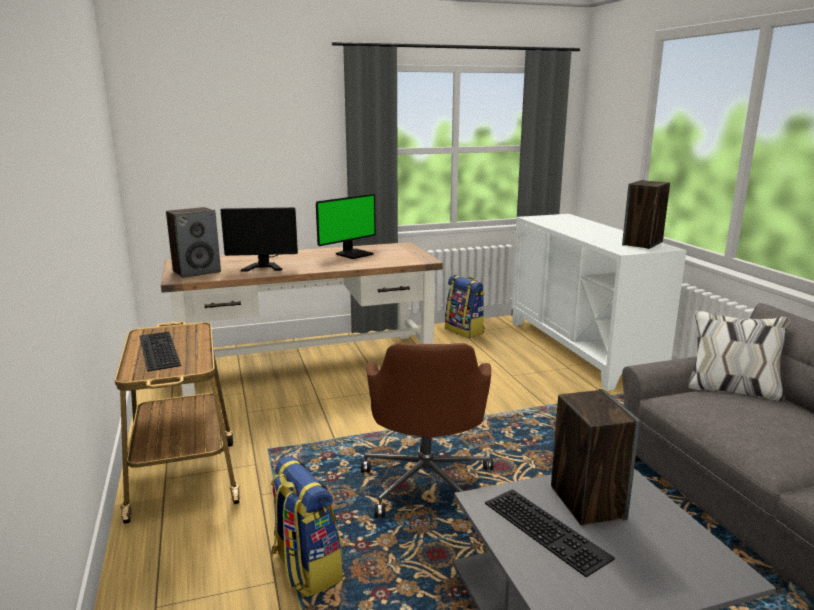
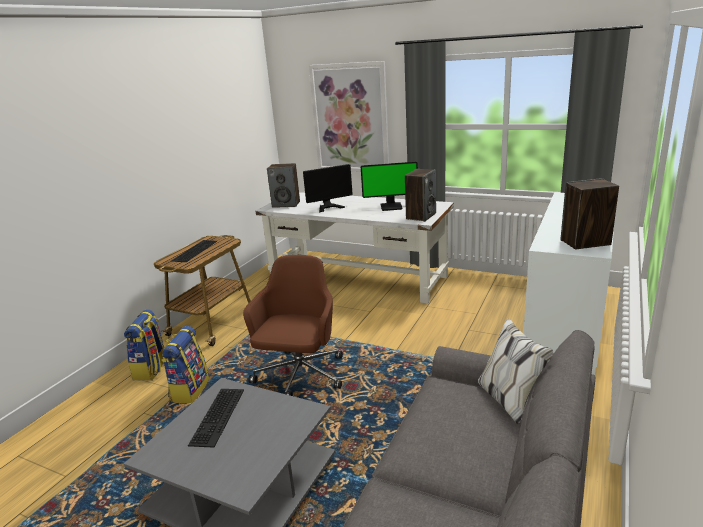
camera: 45 degrees right, 5 degrees up
(255, 144) = (350, 118): none -> picture
(264, 264) = (326, 205): monitor -> monitor turned 60 degrees counterclockwise
(308, 362) = (358, 277): brown desk -> white desk
(427, 482) = (300, 376): brown office chair -> brown office chair turned 150 degrees clockwise
(465, 331) = (495, 284): backpack -> backpack (152, 369)
(586, 502) = (261, 415): speaker -> speaker (421, 216)

